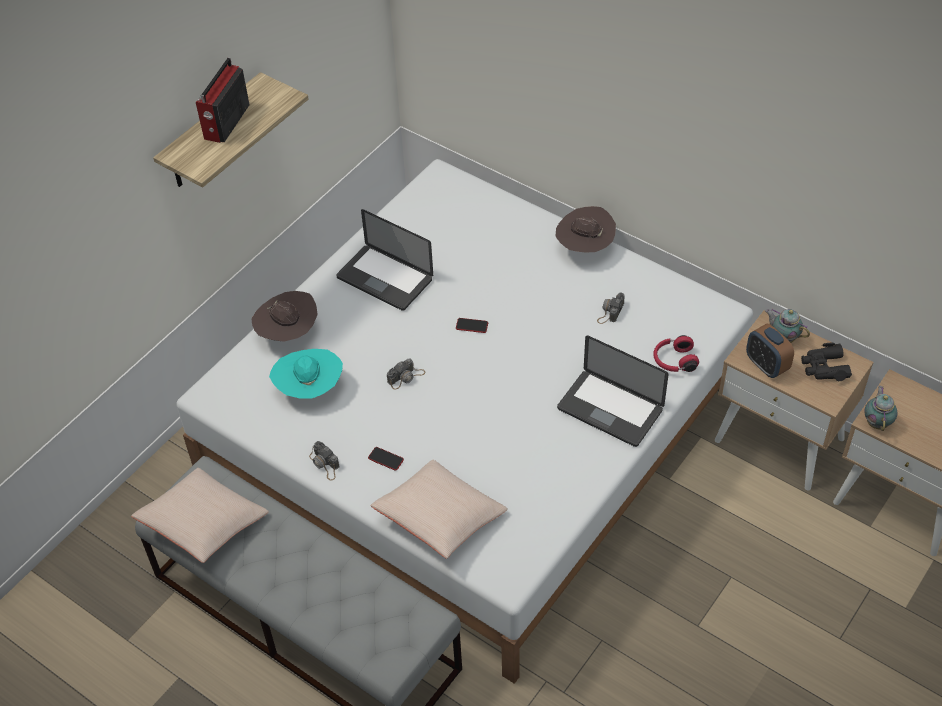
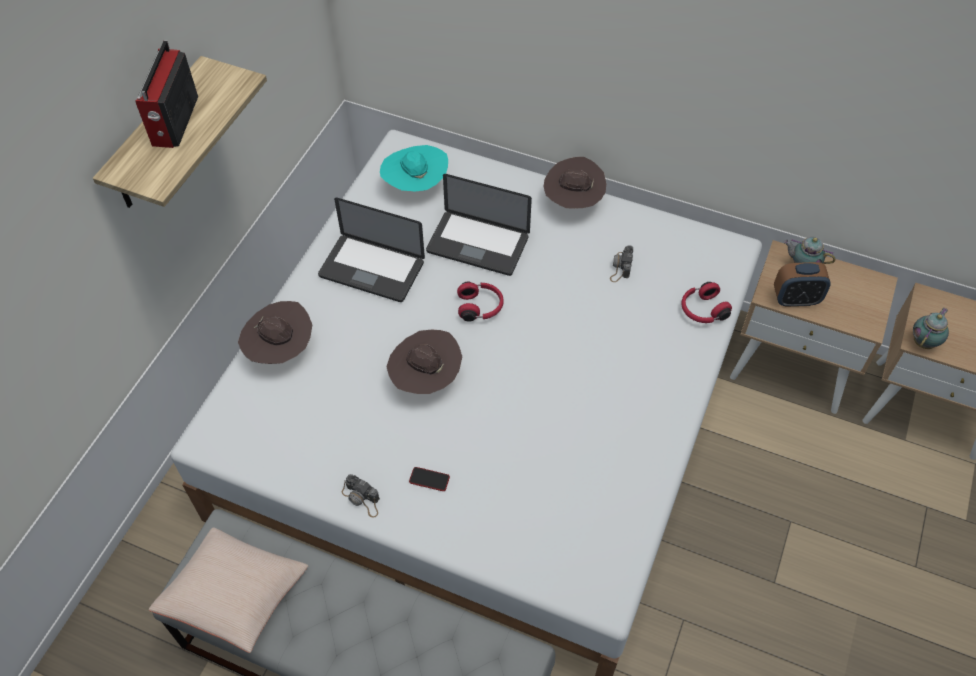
camera: 15 degrees left, 5 degrees up
(309, 389) = (321, 411): turquoise hat -> turquoise hat (415, 185)
(406, 377) = (425, 378): camera -> brown hat
(440, 518) = (510, 539): beige pillow -> none
(472, 326) = (480, 307): phone -> red headphones
(610, 409) = (654, 376): laptop -> laptop (477, 244)
(766, 365) = (795, 299): alarm clock -> alarm clock turned 45 degrees counterclockwise
(824, 367) = (852, 292): black binoculars -> none
(877, 422) = (924, 341): teapot -> teapot turned 45 degrees clockwise

